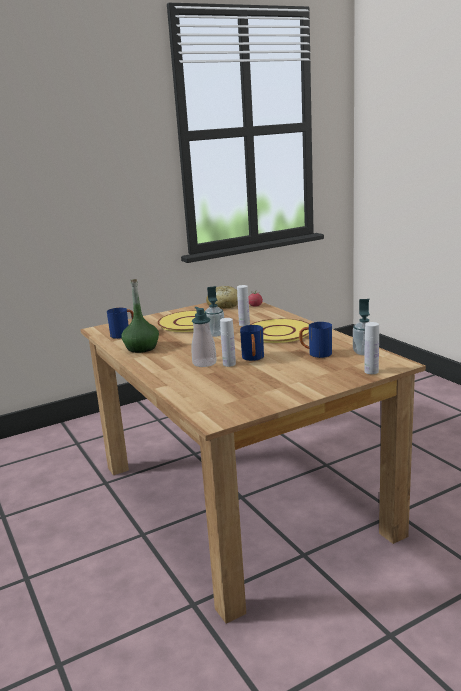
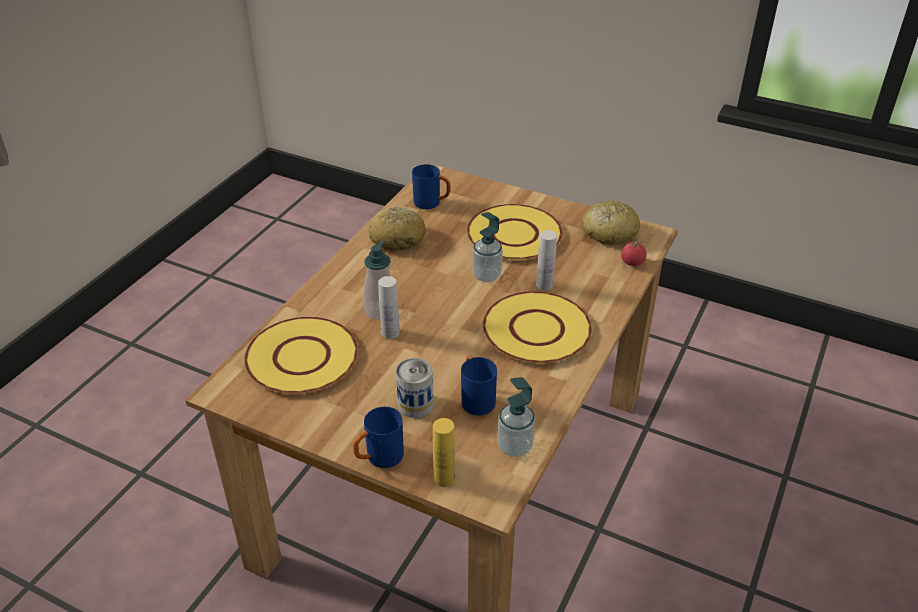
camera: 55 degrees right, 20 degrees up
(141, 348) = (397, 238): green bottle -> bread
(216, 390) = (302, 357): none -> yellow plate
(253, 359) = (421, 346): blue mug -> blue mug (379, 458)
(302, 368) = (415, 404): none -> can
(371, 371) = (444, 478): white bottle -> yellow bottle

